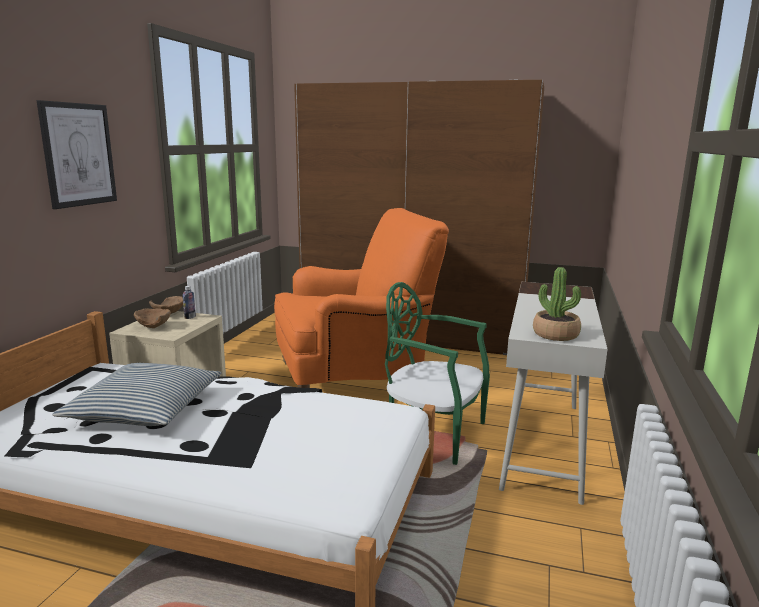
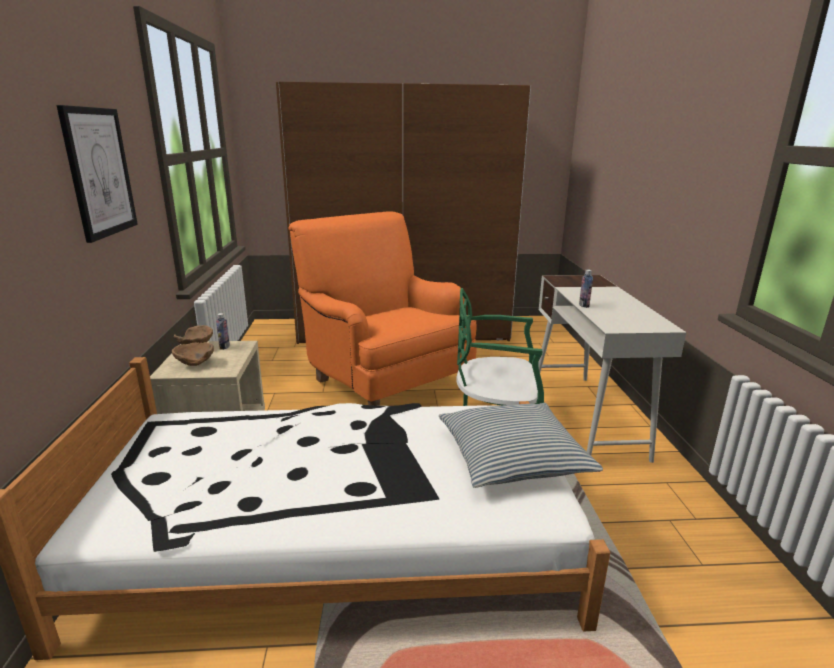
camera: 20 degrees left, 5 degrees up
(145, 409) = (267, 459): pillow -> pillow (512, 457)
(353, 379) = (385, 384): orange armchair -> orange armchair turned 90 degrees counterclockwise
(524, 312) = (584, 305): none -> bottle
(555, 334) = (634, 324): potted plant -> none

